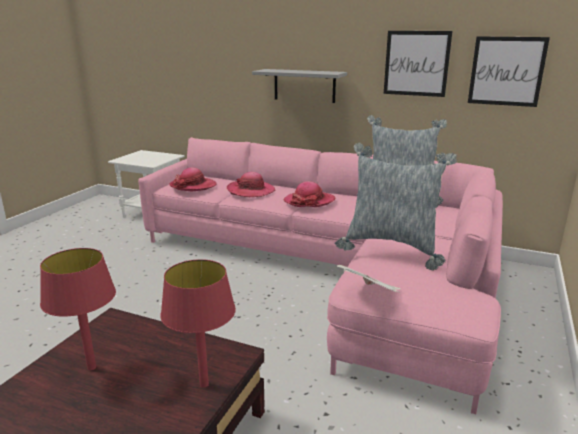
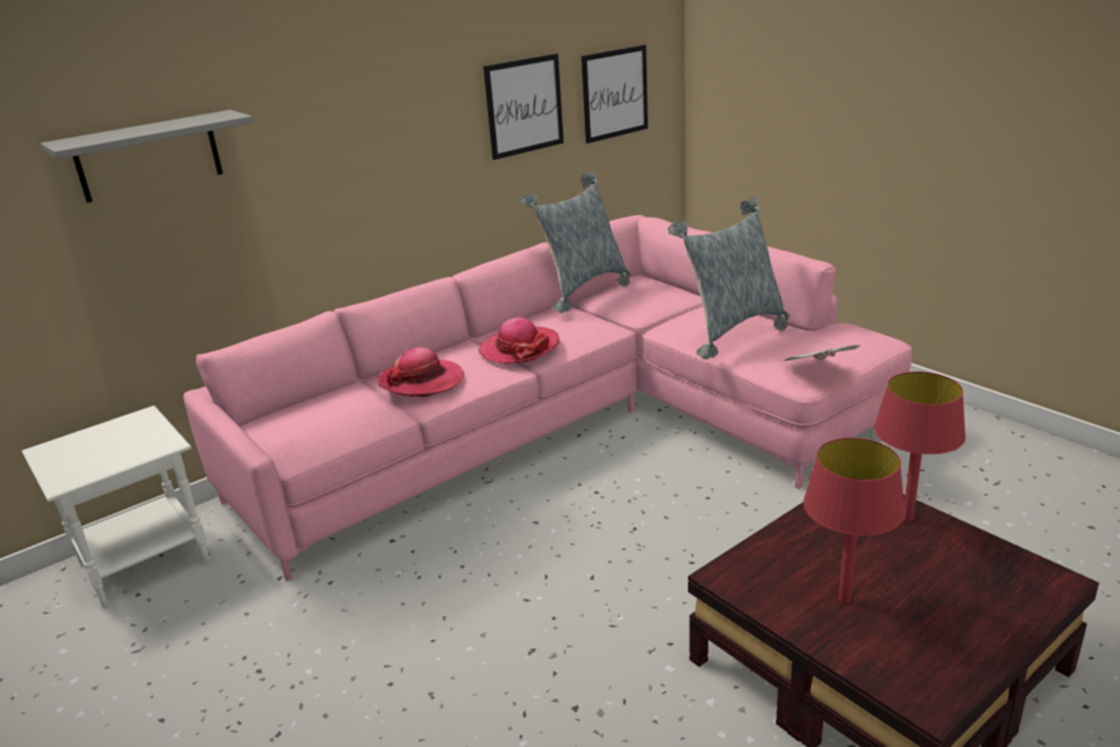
camera: 60 degrees left, 5 degrees up
(193, 186) = (327, 427): hat -> none
(304, 85) = (376, 181): grey shelf -> grey shelf (148, 156)

